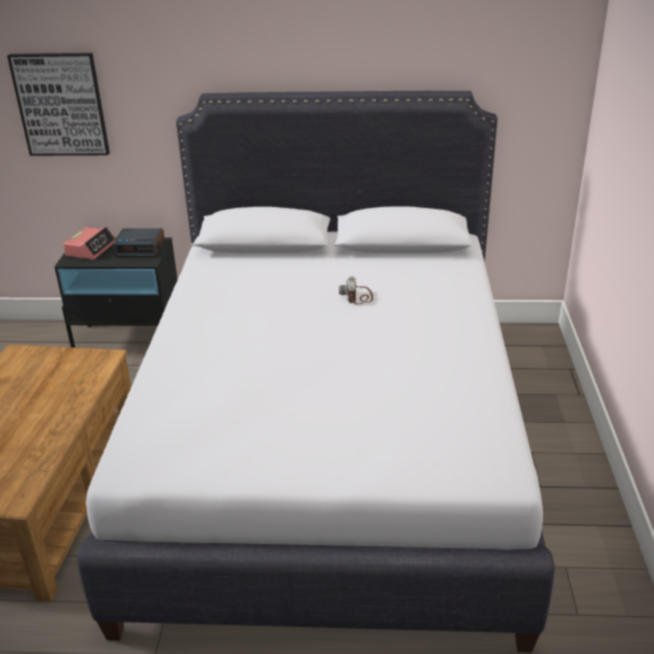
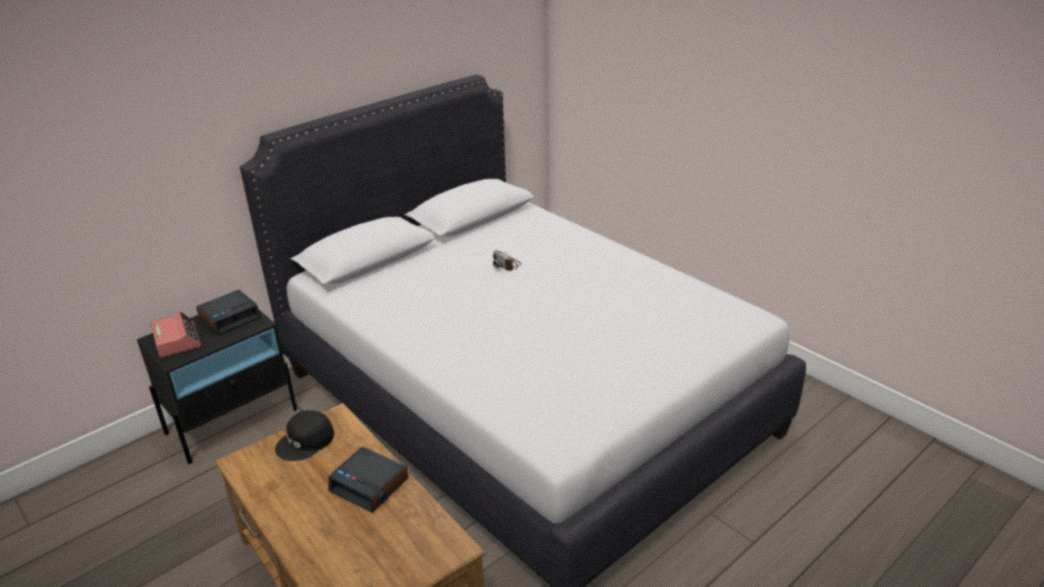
camera: 45 degrees left, 0 degrees up
(47, 418) = (370, 485): none -> alarm clock
(61, 104) = (101, 192): picture -> none
(64, 363) = (306, 441): none -> black cap

